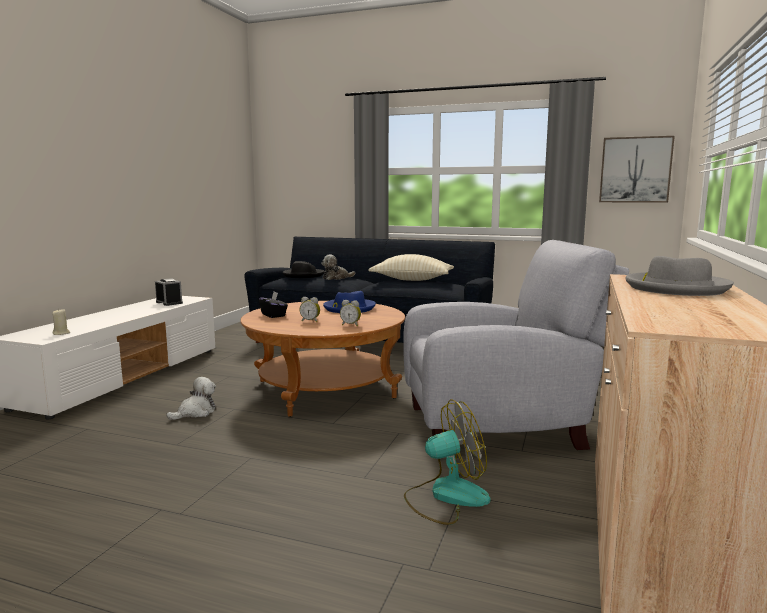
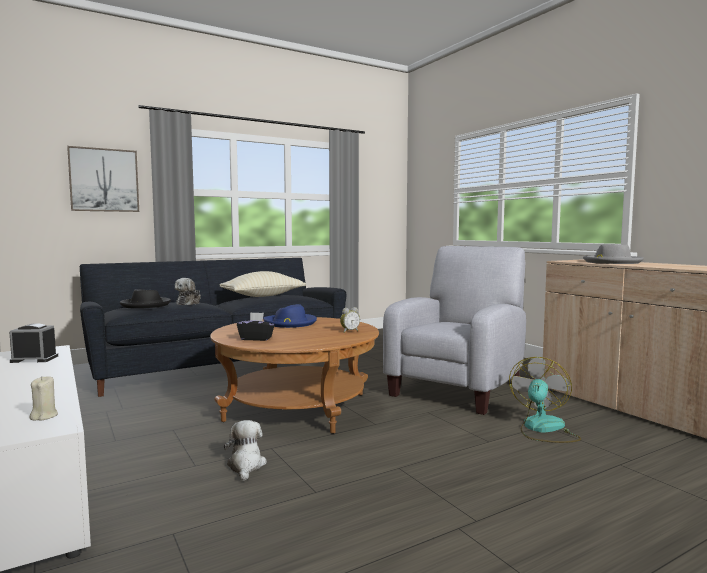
camera: 50 degrees left, 5 degrees down
(310, 321) = (309, 335): alarm clock -> none
(635, 170) = (380, 200): picture -> picture (104, 180)

